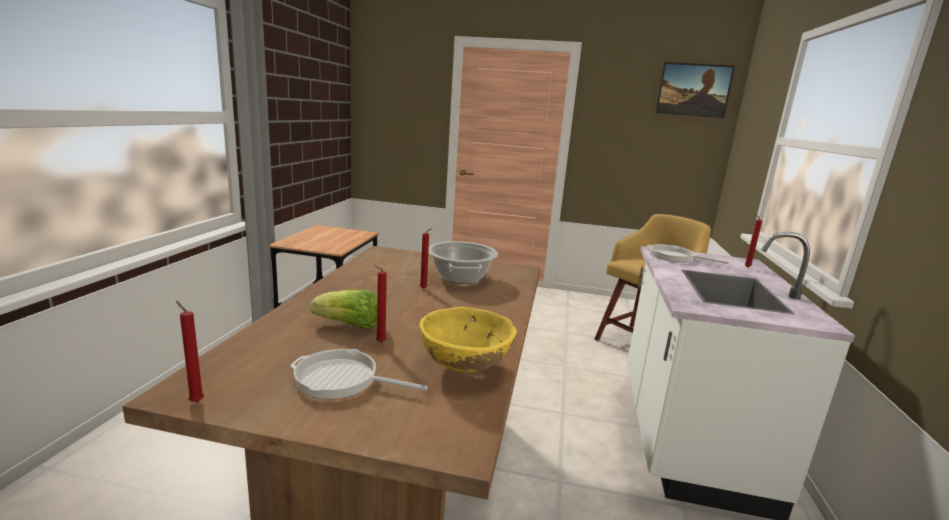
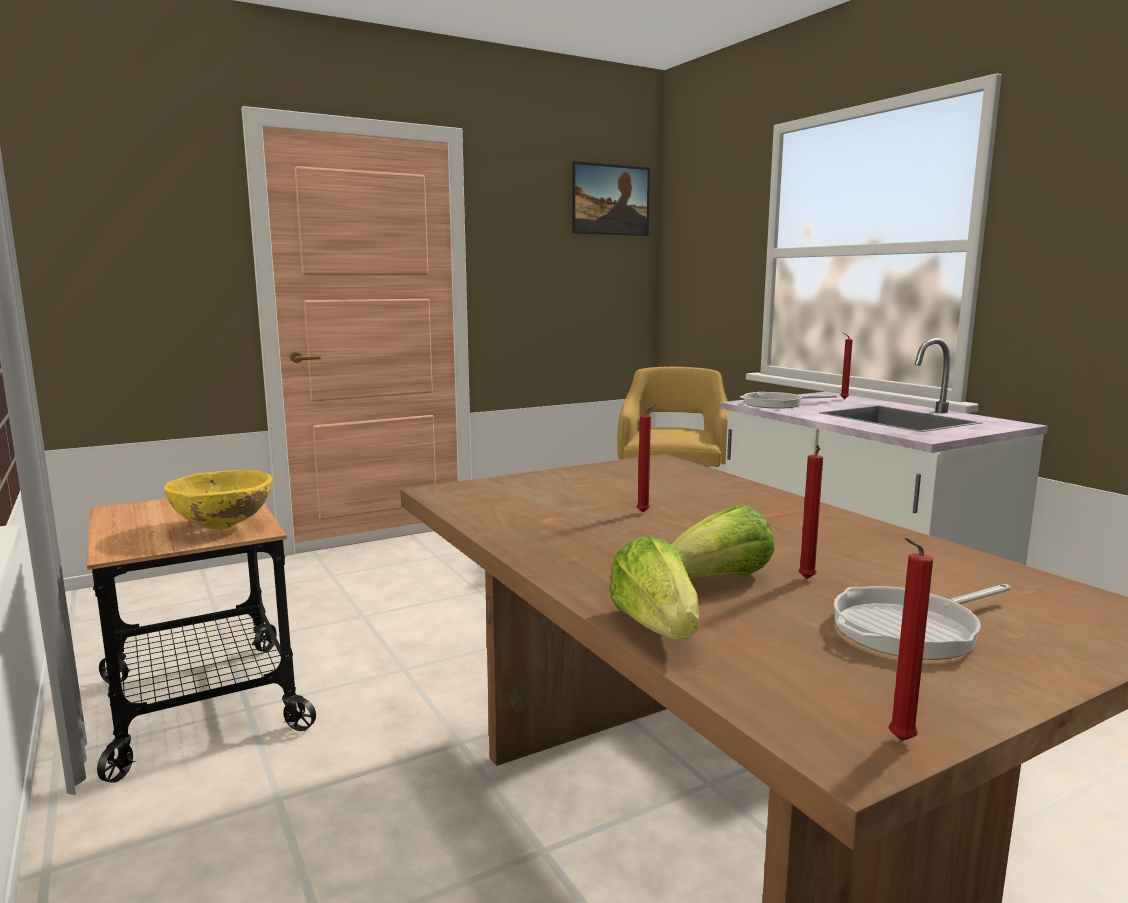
camera: 40 degrees left, 5 degrees down
(270, 329) = (656, 627): none -> lettuce
(461, 277) = (637, 488): cooking pot -> none
(465, 367) = (936, 562): yellow bowl -> yellow bowl (224, 527)

